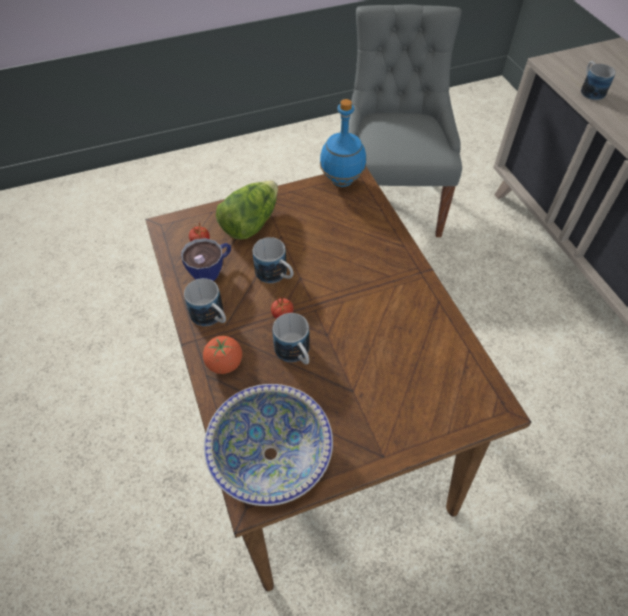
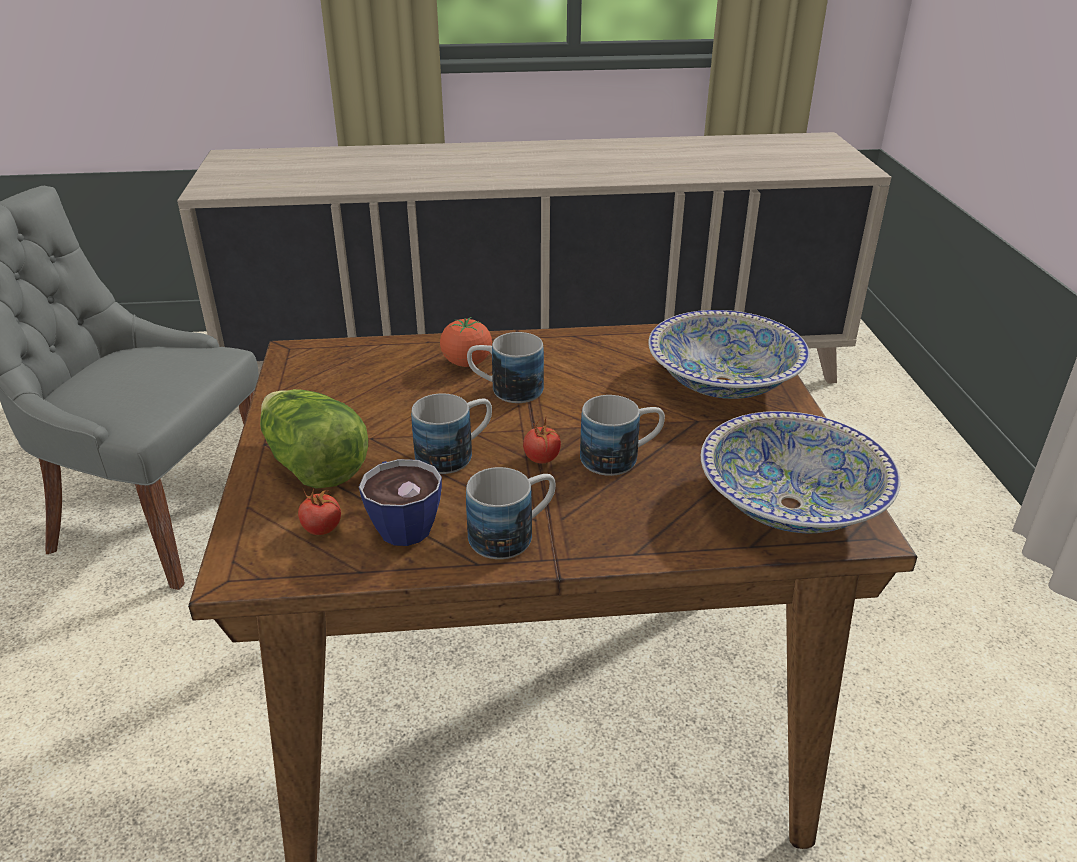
camera: 75 degrees left, 20 degrees down
(225, 364) = (617, 530): tomato -> tomato (467, 363)
(341, 181) = (291, 364): blue bottle -> none
(410, 402) = (723, 382): none -> bowl
(590, 90) = (284, 184): mug -> mug (506, 390)

